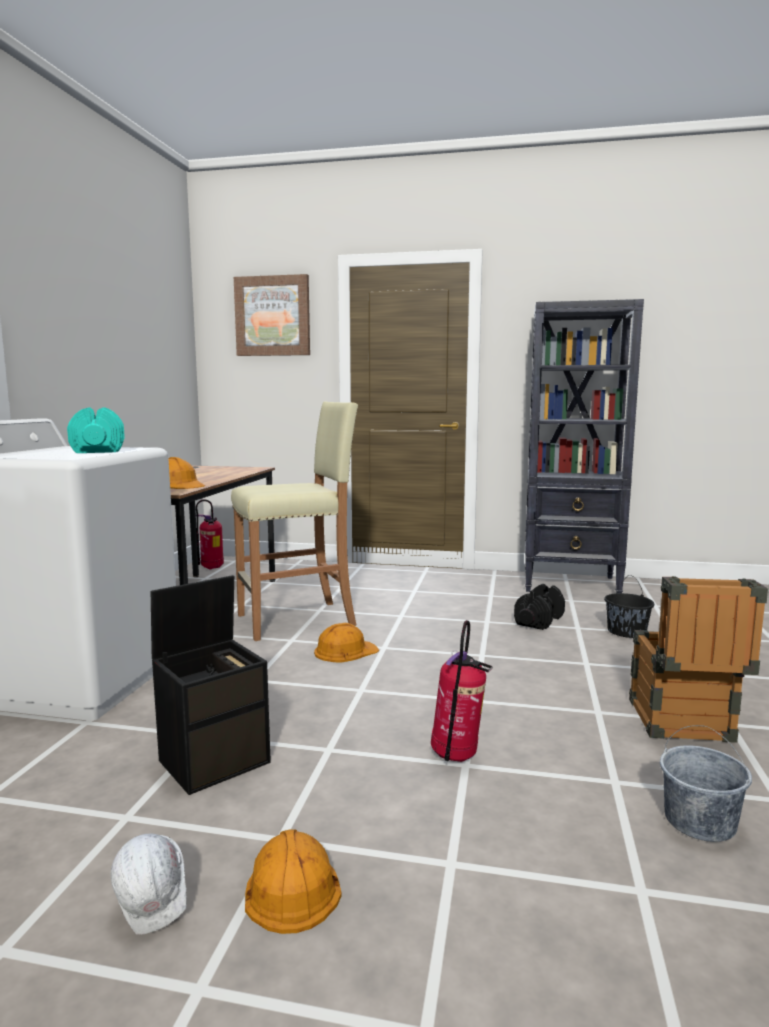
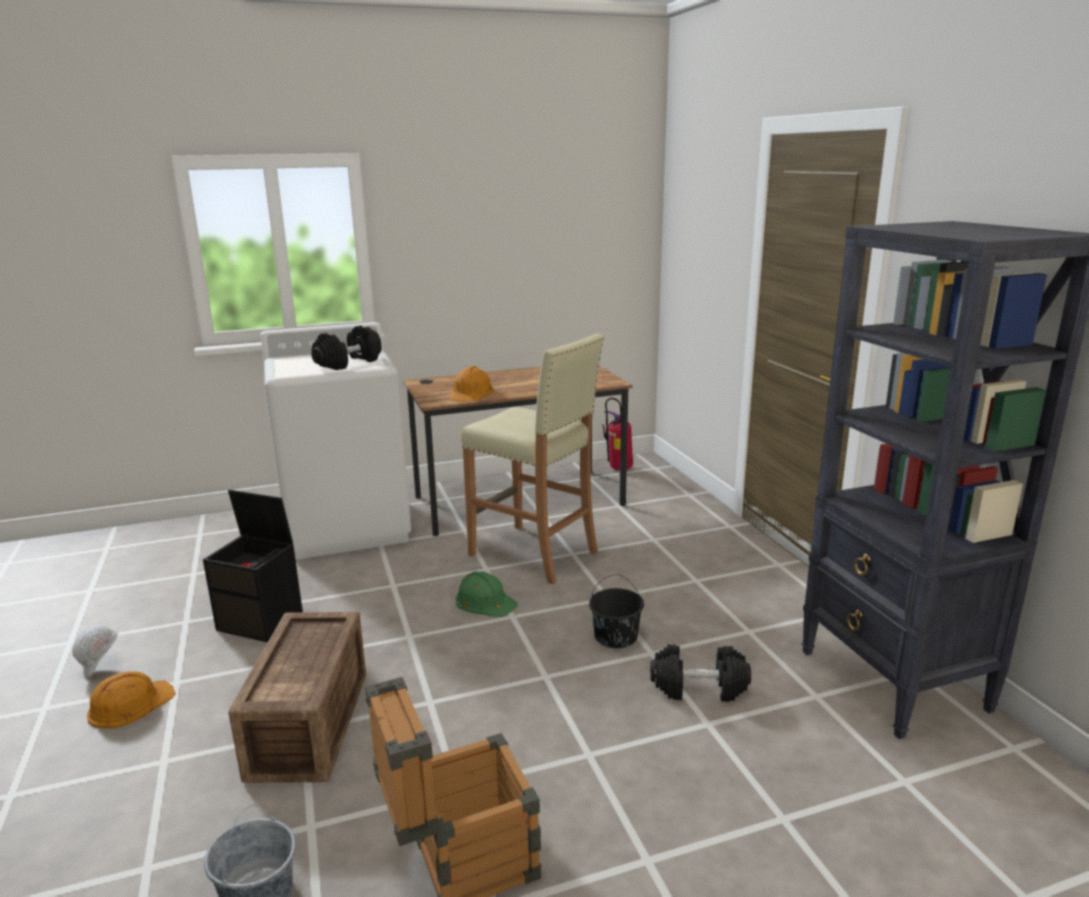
camera: 60 degrees right, 10 degrees up
(99, 450) = (348, 363): turquoise dumbbell -> black dumbbell
(273, 316) = (710, 196): picture -> none
(345, 651) = (485, 601): orange hard hat -> green hard hat
(456, 758) = (313, 722): fire extinguisher -> crate
(626, 631) = (740, 769): black bucket -> black bucket (615, 636)

